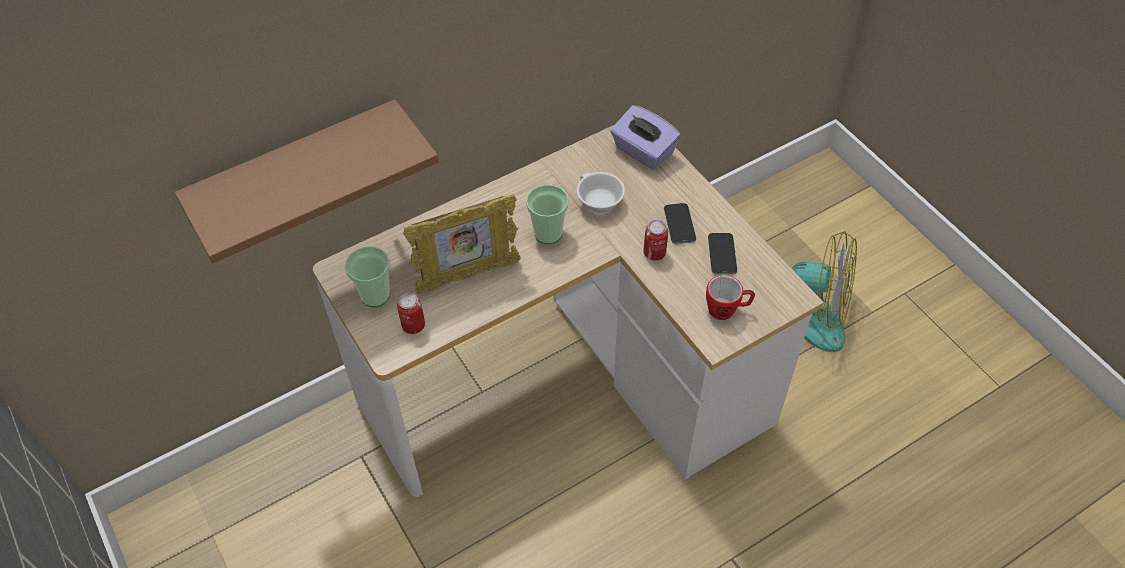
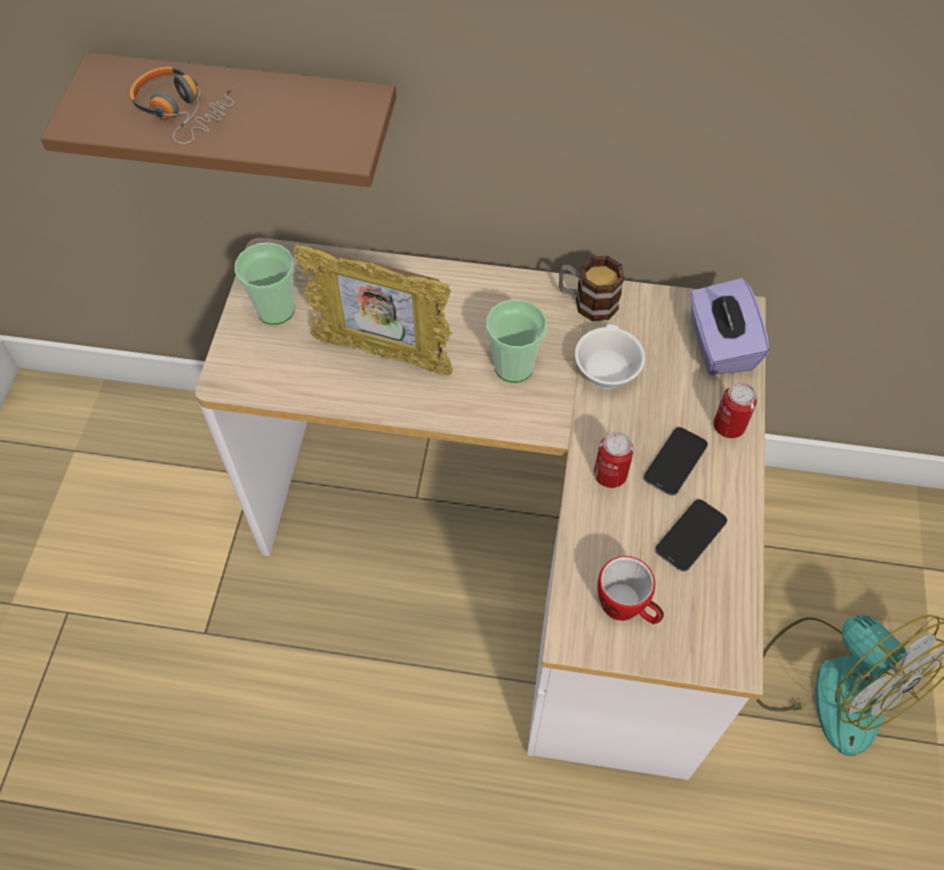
camera: 40 degrees right, 5 degrees up
(284, 187) = (182, 111): none -> headphones
(413, 325) = (278, 368): can -> can (728, 426)
(552, 173) = (587, 302): none -> mug

